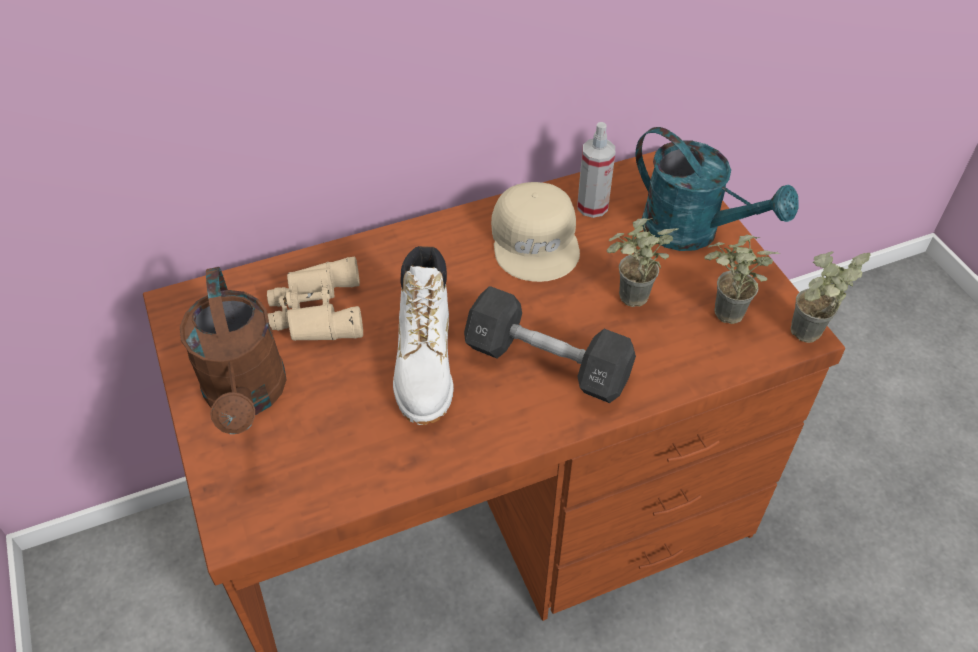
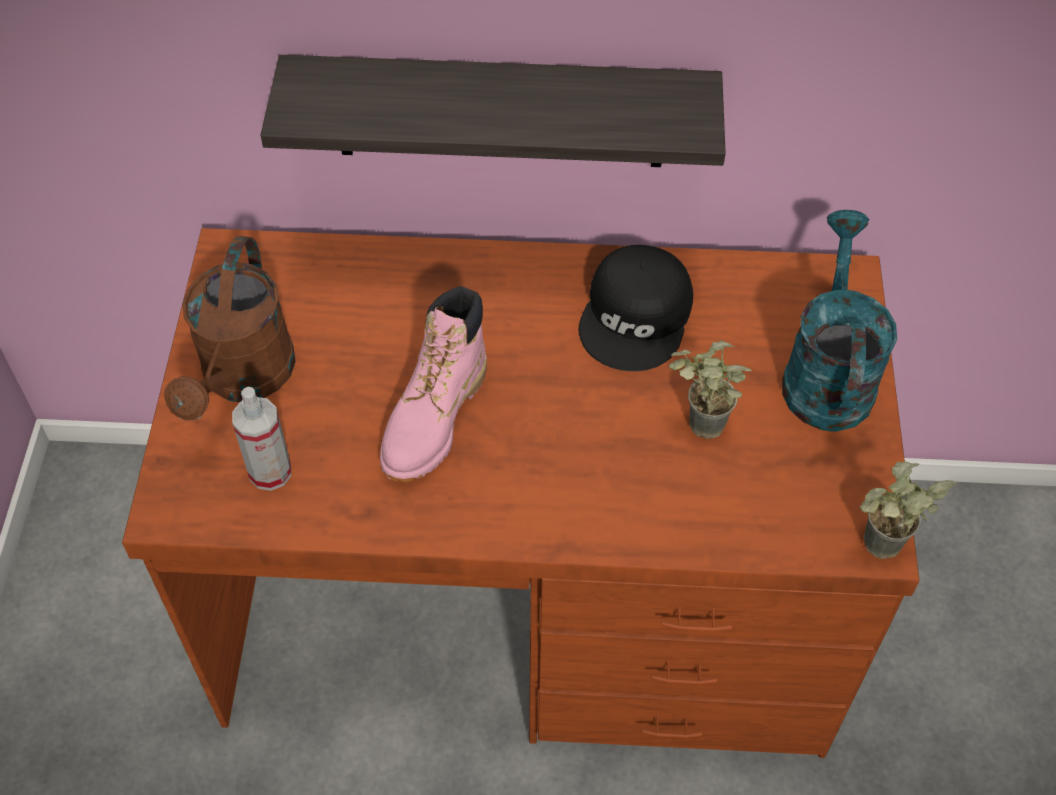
camera: 25 degrees right, 5 degrees up
(315, 311) = (357, 313): beige binoculars -> none
(385, 105) = (500, 111): none -> shelf
(425, 367) = (434, 418): white boot -> pink boot
(536, 240) = (637, 317): beige cap -> black cap
(547, 363) = (565, 464): black dumbbell -> none
(592, 206) = (726, 298): spray bottle -> spray bottle (270, 472)
(693, 232) = (827, 373): turquoise watering can -> turquoise watering can turned 150 degrees counterclockwise
(721, 317) = (793, 488): potted plant -> none

